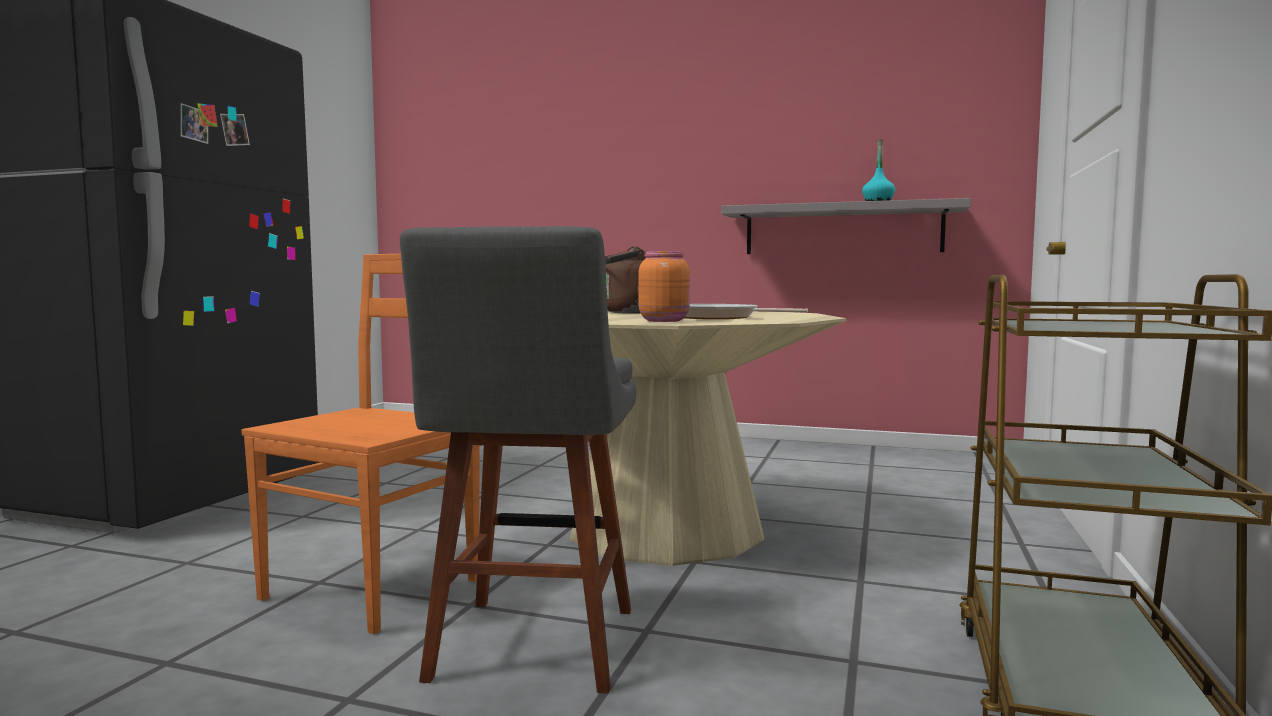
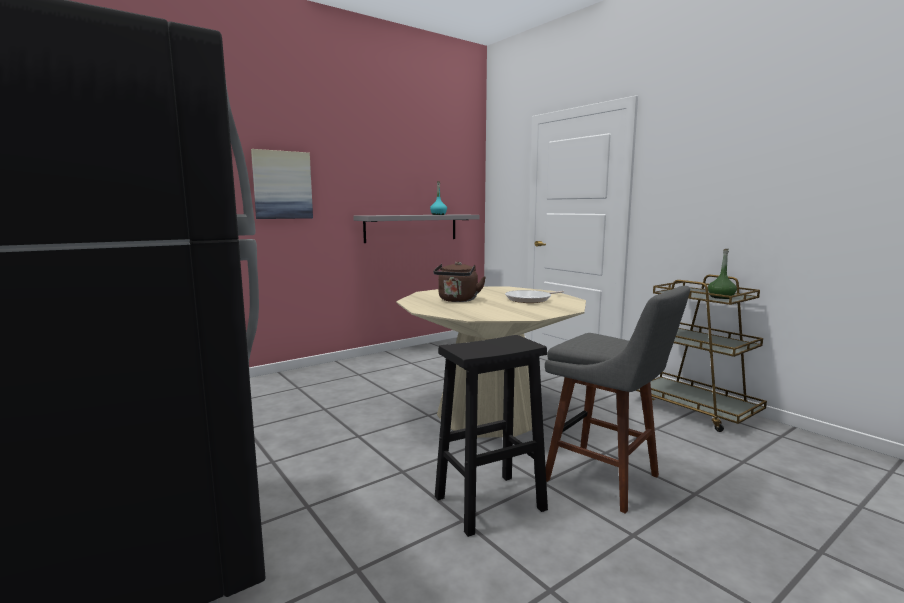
camera: 55 degrees left, 5 degrees up
(376, 587) = (491, 502): orange chair -> black stool
(628, 170) = (282, 185): none -> picture
(664, 320) = (546, 307): orange jar -> none
(1097, 328) = (721, 297): none -> green bottle

